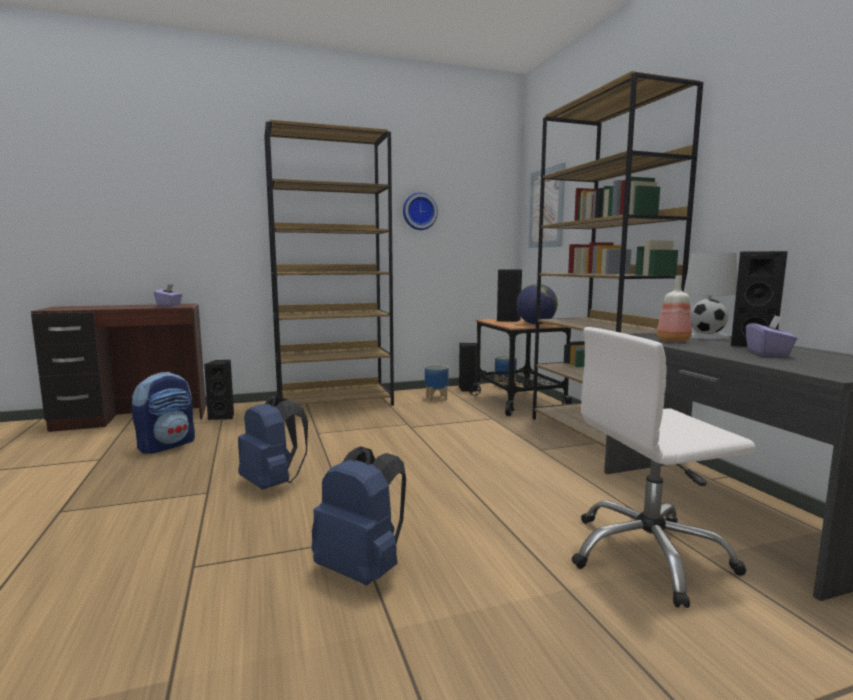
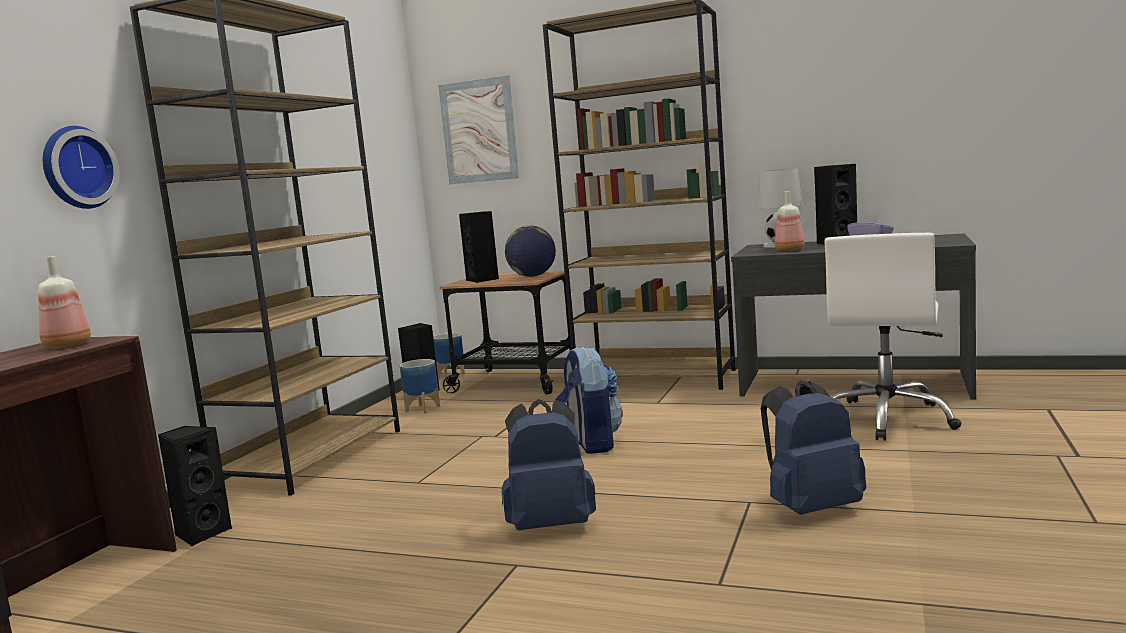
camera: 50 degrees left, 0 degrees up
(167, 445) = (260, 584): backpack -> backpack (590, 443)
(169, 305) = (65, 346): purple tissue box -> bottle
(419, 211) = (328, 139): wall clock -> wall clock (76, 168)

